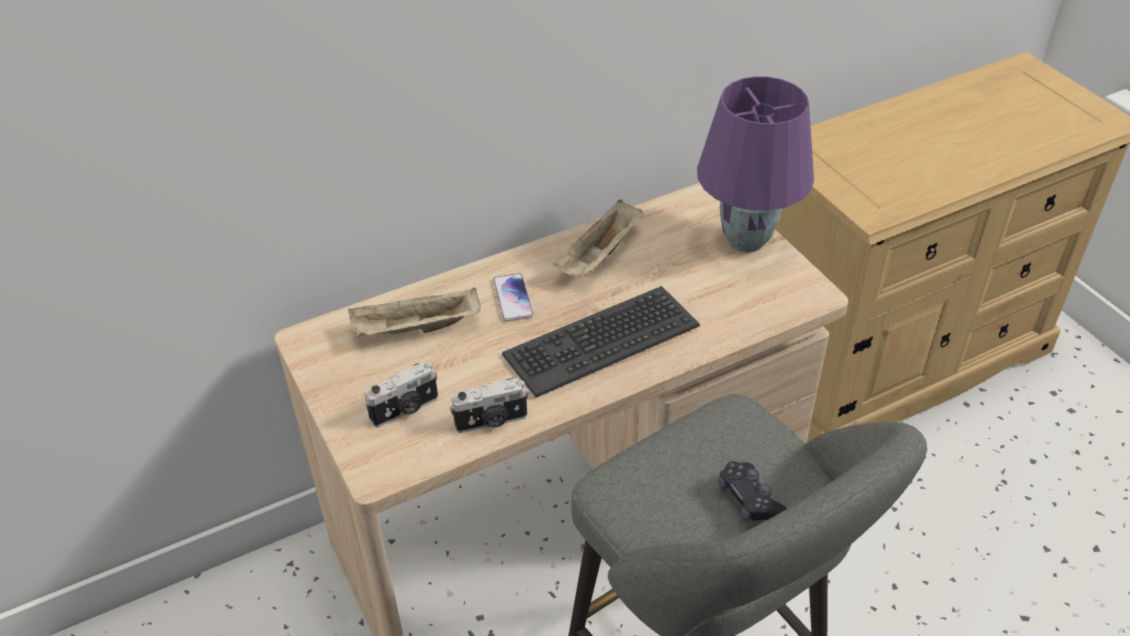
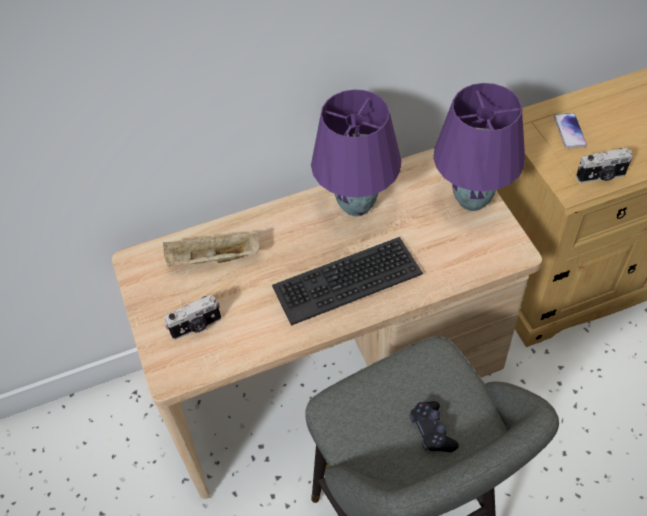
camera: 10 degrees right, 10 degrees up
(491, 422) = (256, 342): camera -> camera (601, 177)
(512, 298) = (287, 238): phone -> phone (569, 131)
(600, 256) = (357, 206): beige tray -> purple table lamp

